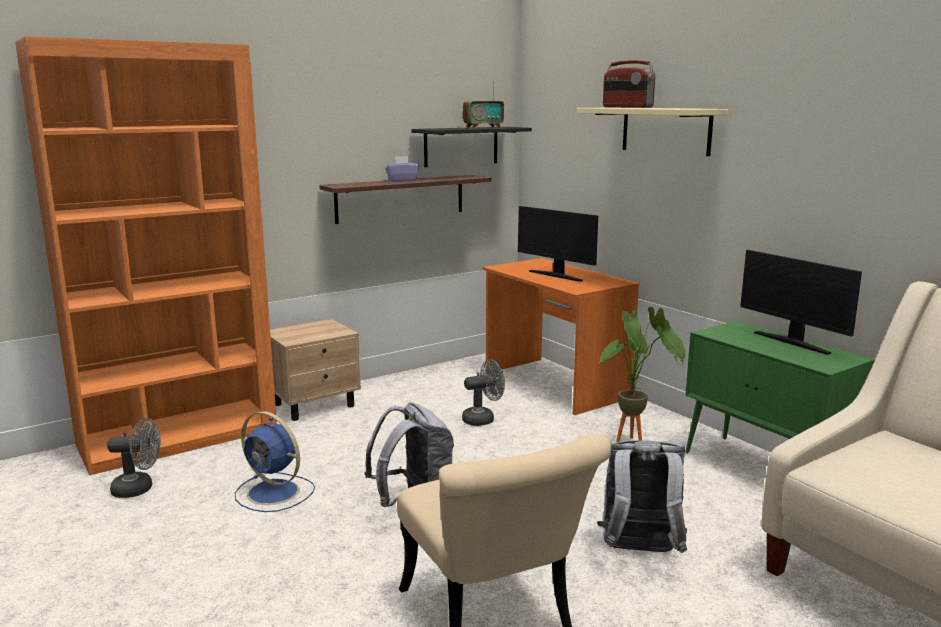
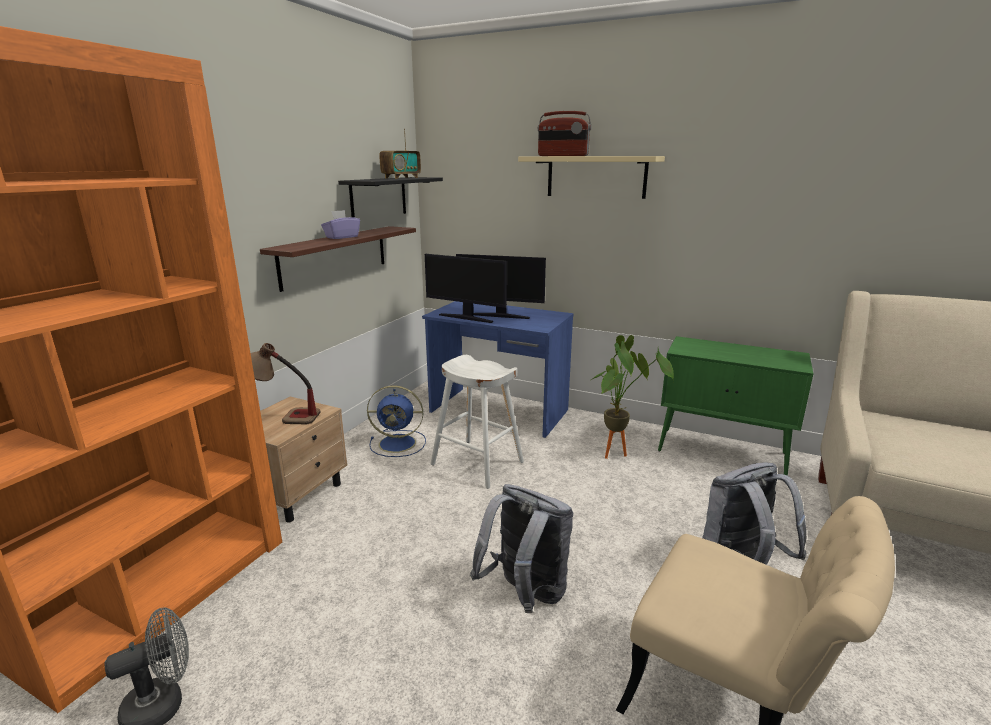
camera: 30 degrees left, 5 degrees up
(275, 493) = (358, 632): blue fan -> blue fan (399, 443)
(310, 331) = (283, 417): none -> table lamp
(483, 419) = (477, 463): grey fan -> white stool
(554, 385) = (498, 411): orange desk -> blue desk
(792, 342) = (742, 348): monitor -> monitor (466, 318)

